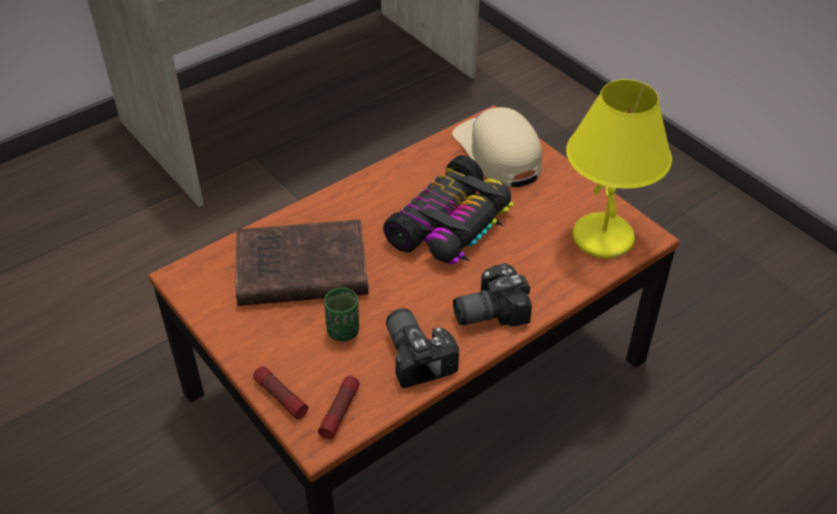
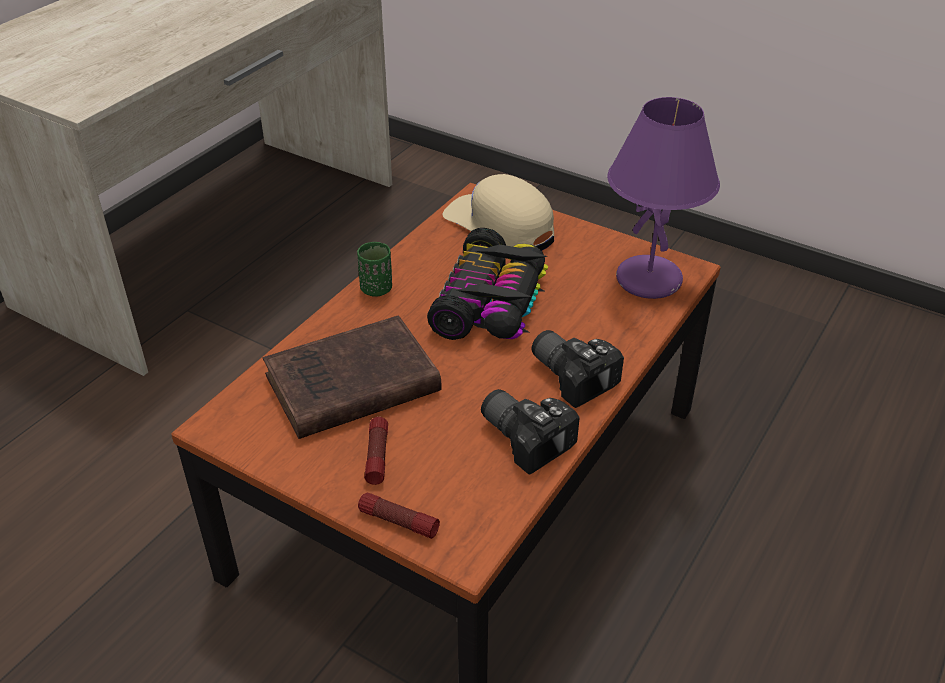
camera: 20 degrees left, 5 degrees down
(340, 411) = (473, 518): flashlight -> flashlight (377, 456)
(343, 331) = (432, 434): green cup -> green cup (376, 289)
(487, 310) = (574, 374): camera -> camera turned 90 degrees clockwise
(604, 239) = (650, 280): yellow table lamp -> purple table lamp

